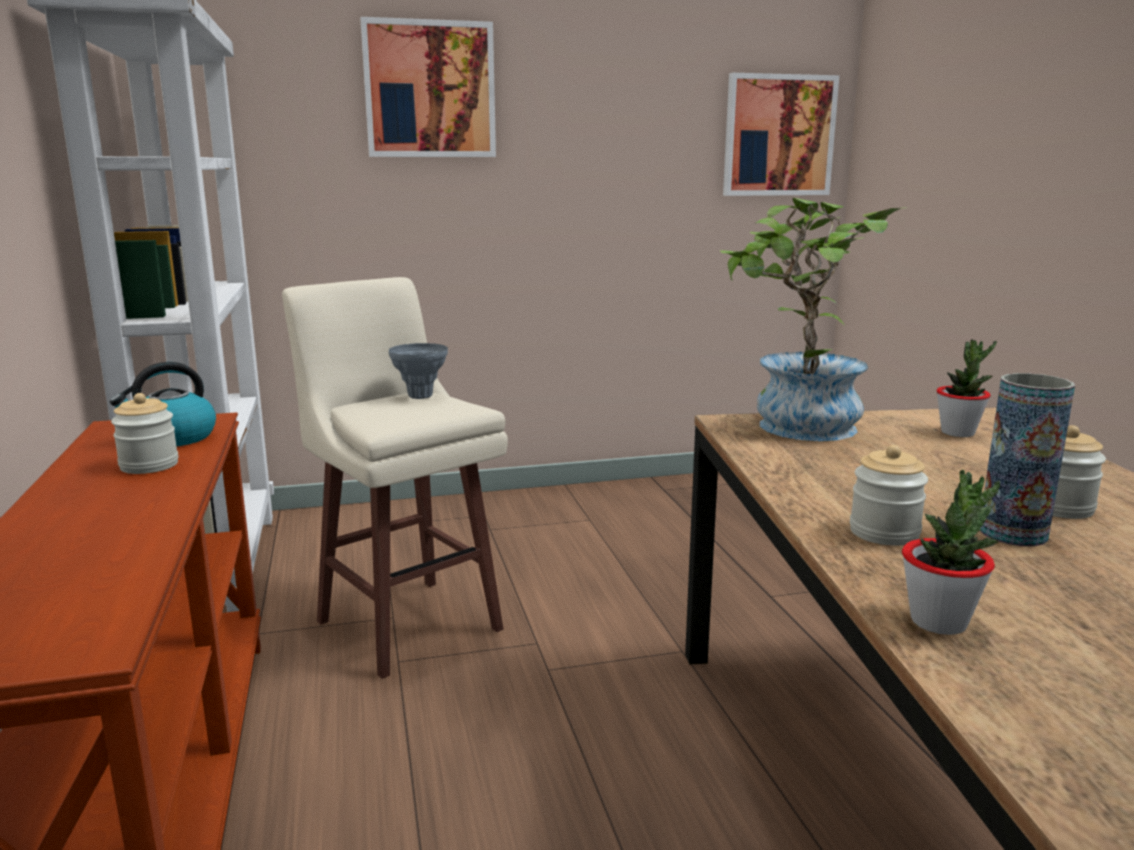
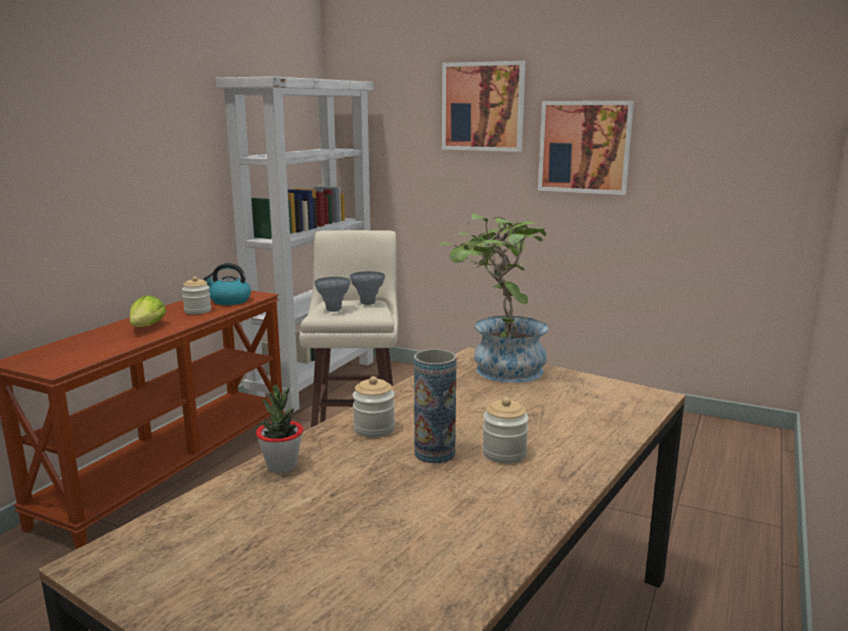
camera: 40 degrees right, 0 degrees up
(109, 514) = (147, 327): none -> lettuce
(393, 414) = (333, 310): none -> grey vase
(778, 136) = (760, 140): picture -> picture (584, 147)
(958, 433) = (593, 400): potted plant -> none

